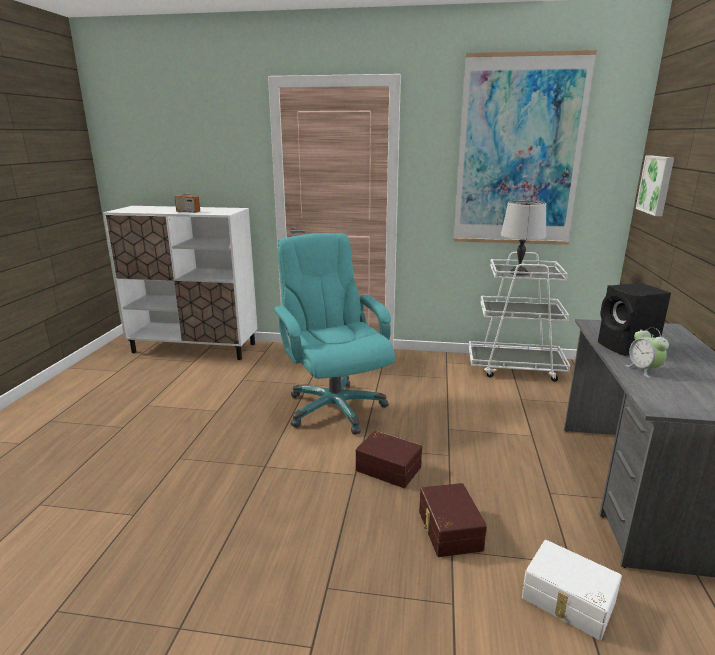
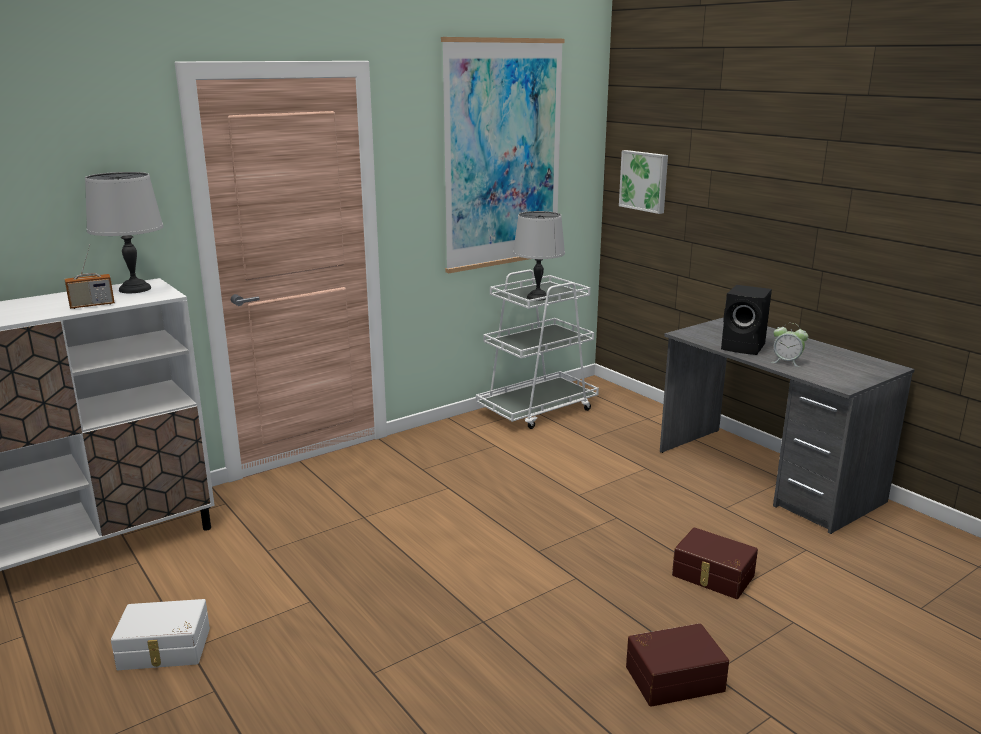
camera: 45 degrees left, 0 degrees up
(223, 209) = (134, 289): none -> grey table lamp
(334, 408) = (442, 528): turquoise office chair -> none
(389, 468) = (591, 555): brown storage box -> brown storage box (673, 677)
(567, 601) = (838, 574): white storage box -> white storage box (164, 649)

